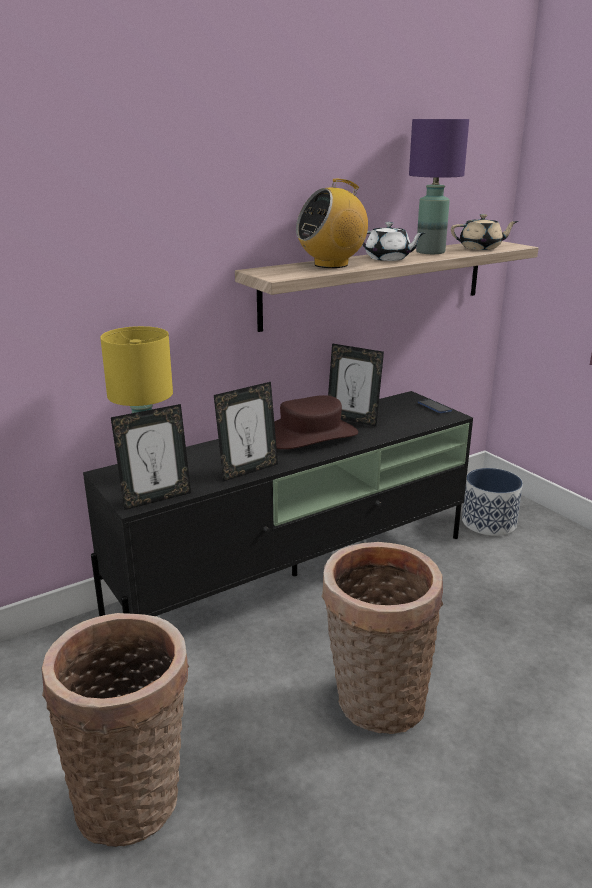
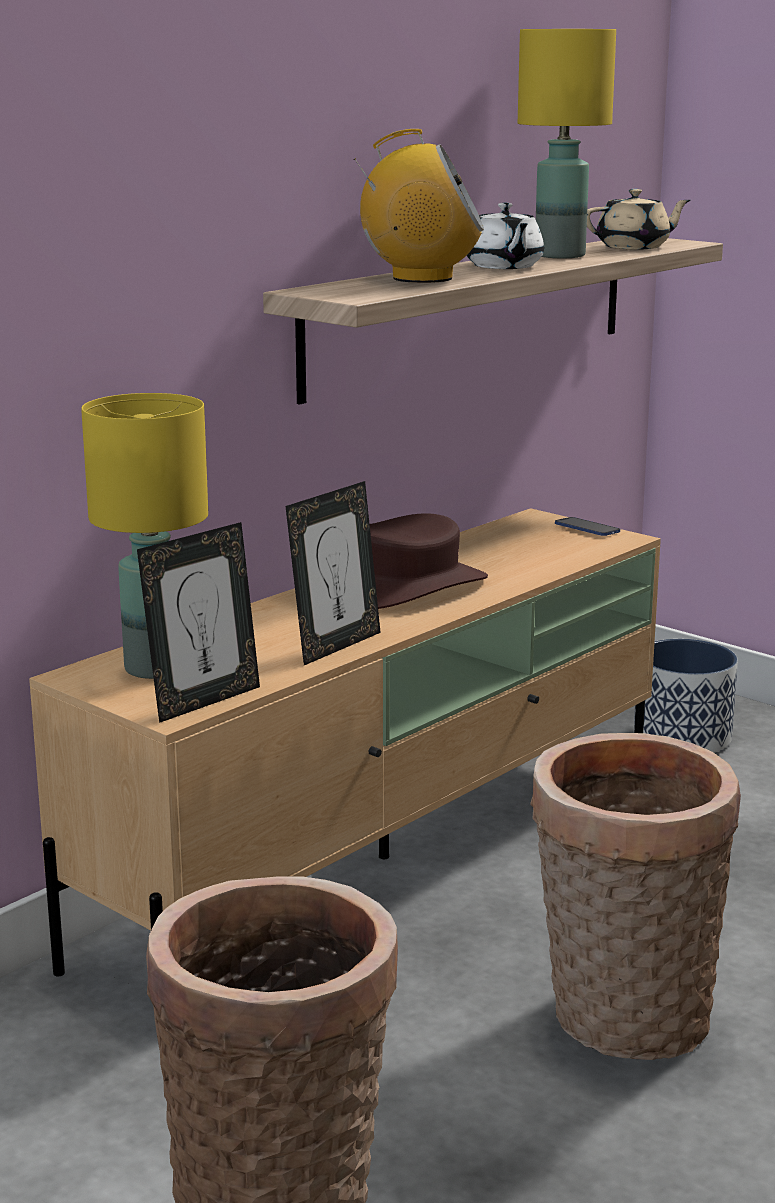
camera: 15 degrees left, 5 degrees down
(297, 574) = (388, 855): black tv stand -> beige tv stand
(331, 265) = (421, 278): radio -> radio turned 135 degrees counterclockwise
(352, 419) = (461, 557): picture frame -> none
(388, 258) = (504, 267): white teapot -> white teapot turned 60 degrees clockwise
(430, 252) = (559, 255): purple table lamp -> yellow table lamp

